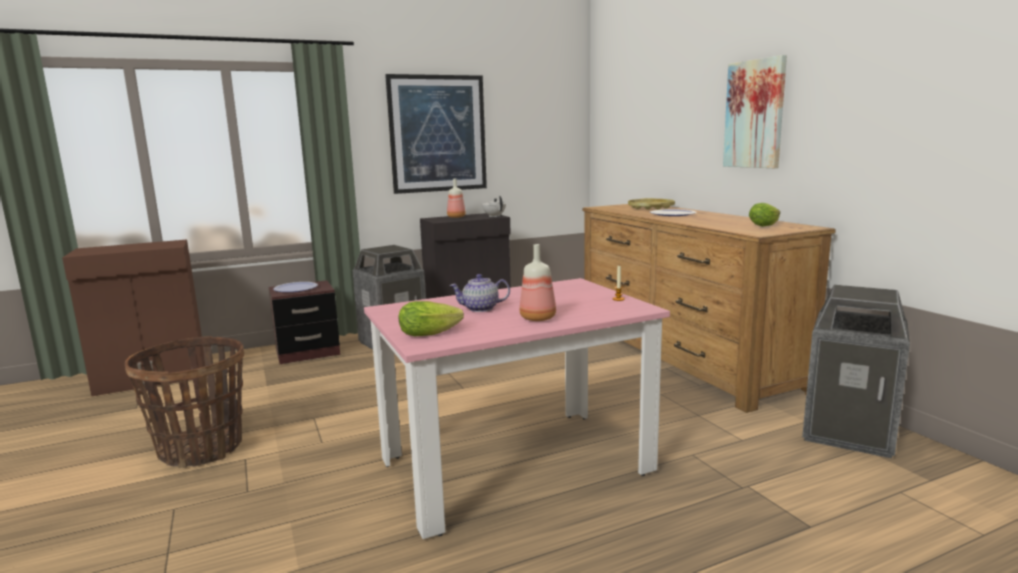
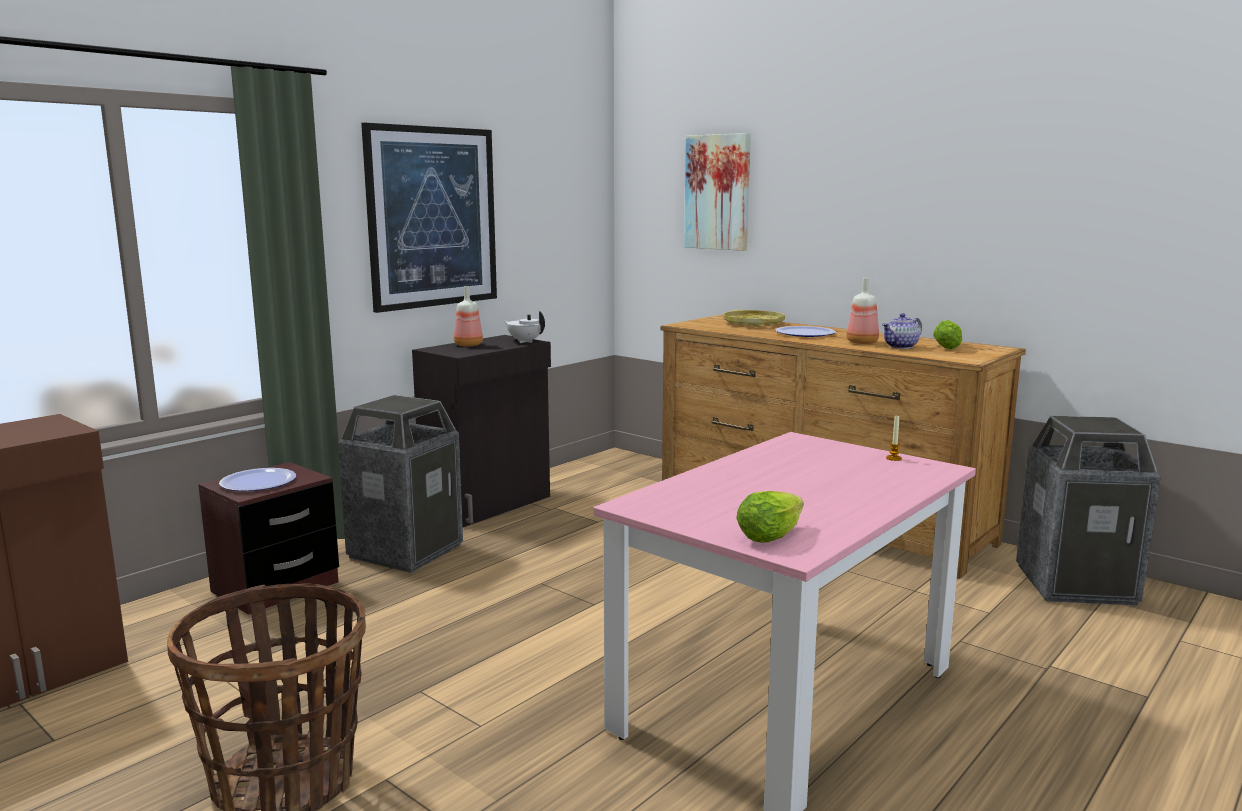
camera: 25 degrees left, 0 degrees up
(480, 309) = (760, 490): teapot -> teapot (901, 346)
(539, 318) = (857, 495): bottle -> bottle (862, 342)
(755, 114) = (905, 208): picture -> picture (718, 192)

